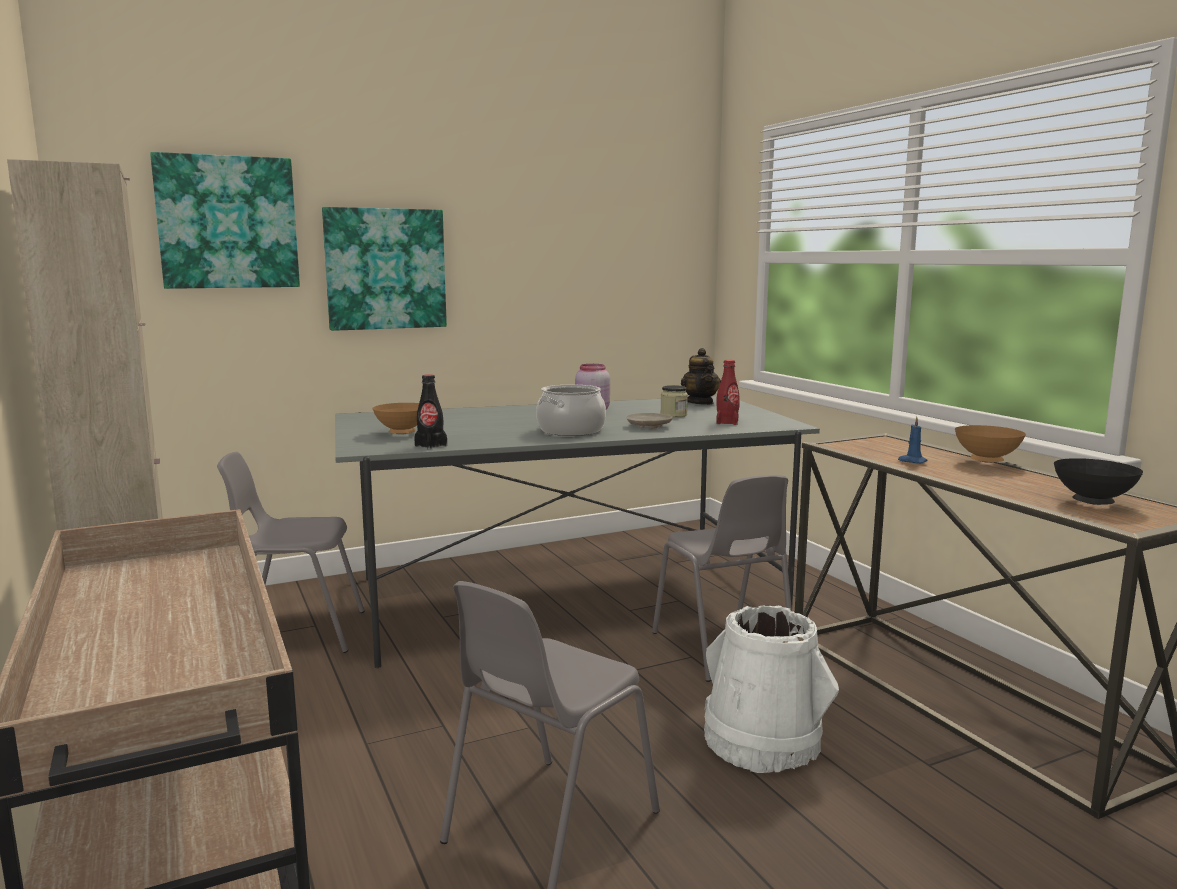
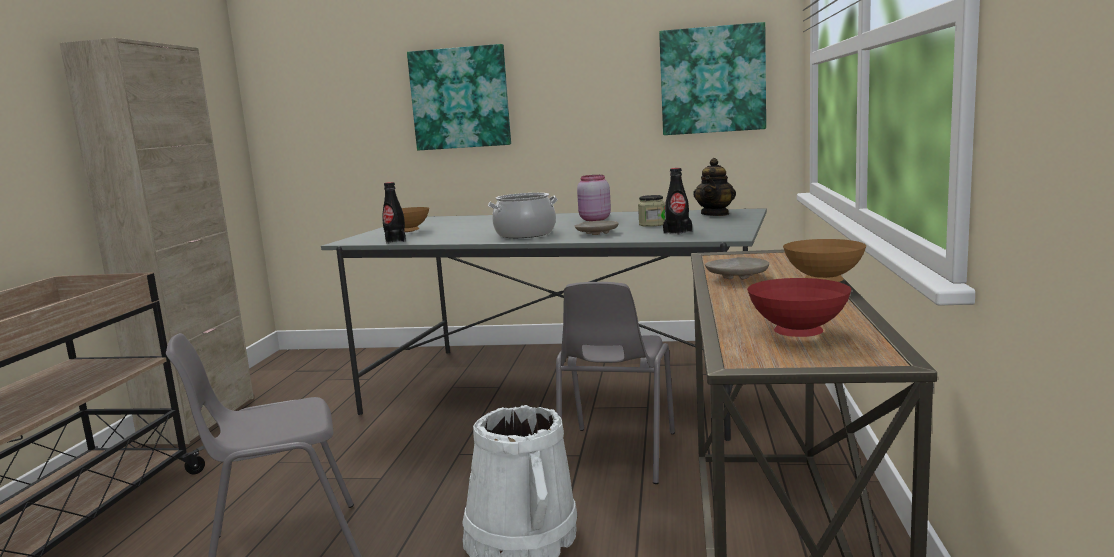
camera: 35 degrees right, 0 degrees up
(227, 222) = (344, 71): picture -> picture (712, 80)
(297, 633) = (351, 382): grey chair -> none
(727, 422) = (677, 232): red bottle -> black bottle
(911, 461) = (737, 276): blue candle -> beige plate
(1094, 503) = (799, 334): black bowl -> red bowl

